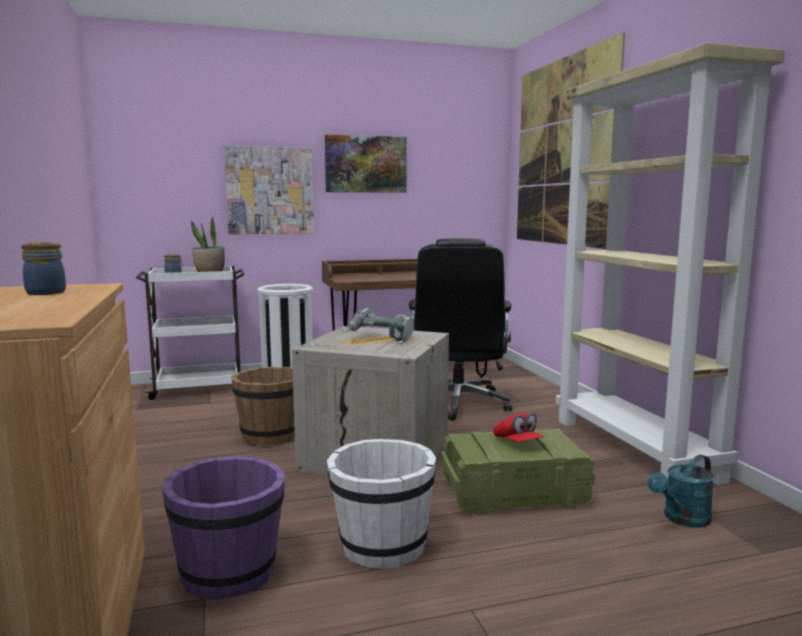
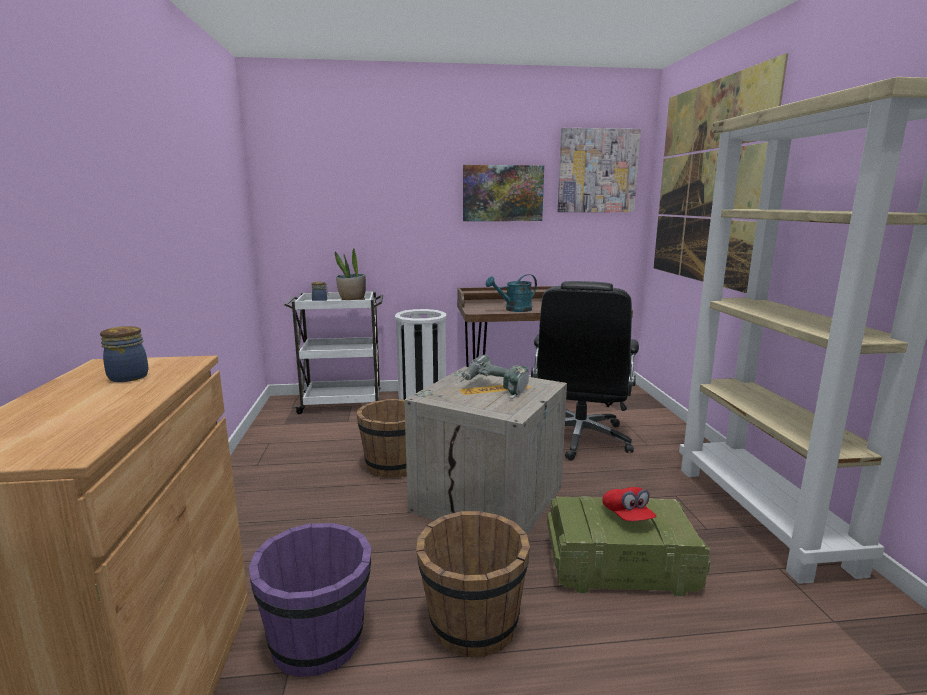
camera: 10 degrees right, 5 degrees up
(270, 190) = (410, 220): picture -> picture (597, 171)
(382, 546) = (472, 624): white bucket -> brown bucket
(682, 519) = (809, 627): turquoise watering can -> turquoise watering can (514, 310)

